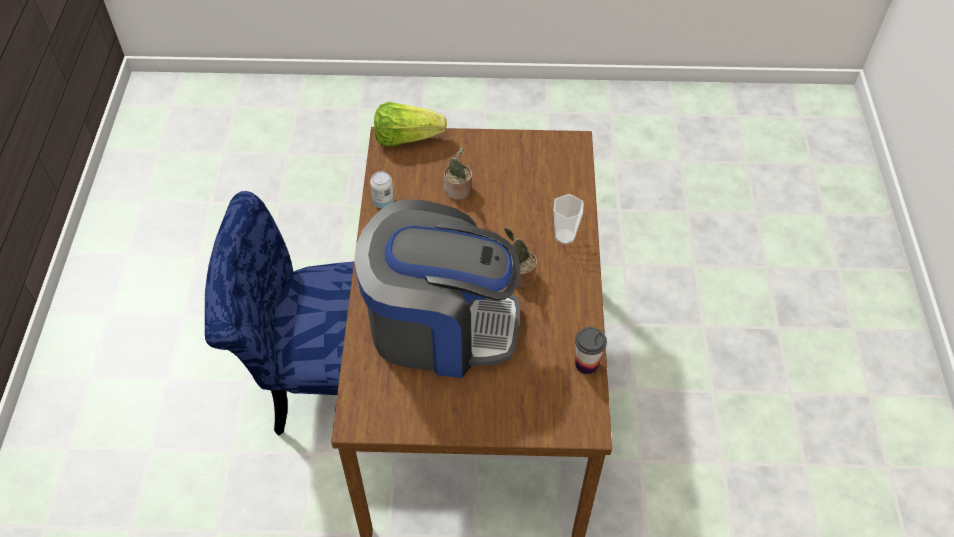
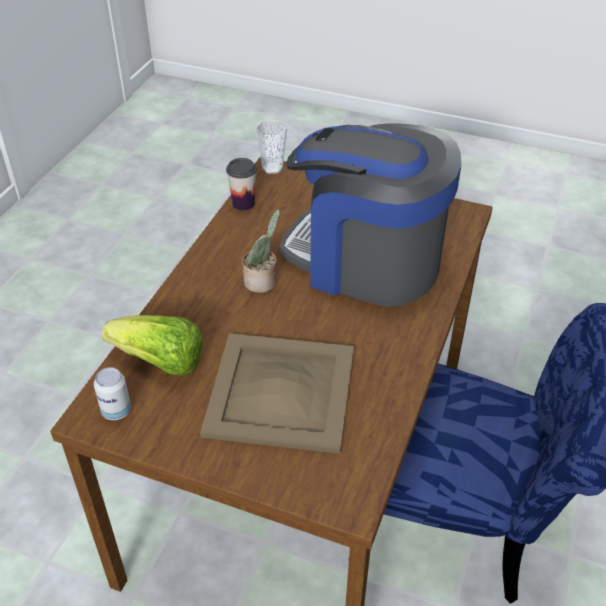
camera: 160 degrees left, 10 degrees down
(383, 202) = (387, 405): can -> can (116, 411)
(406, 138) = (322, 498): lettuce -> lettuce (160, 362)
(458, 191) = (282, 393): potted plant -> beige tray
(564, 236) = (187, 307): cup -> cup (272, 168)

